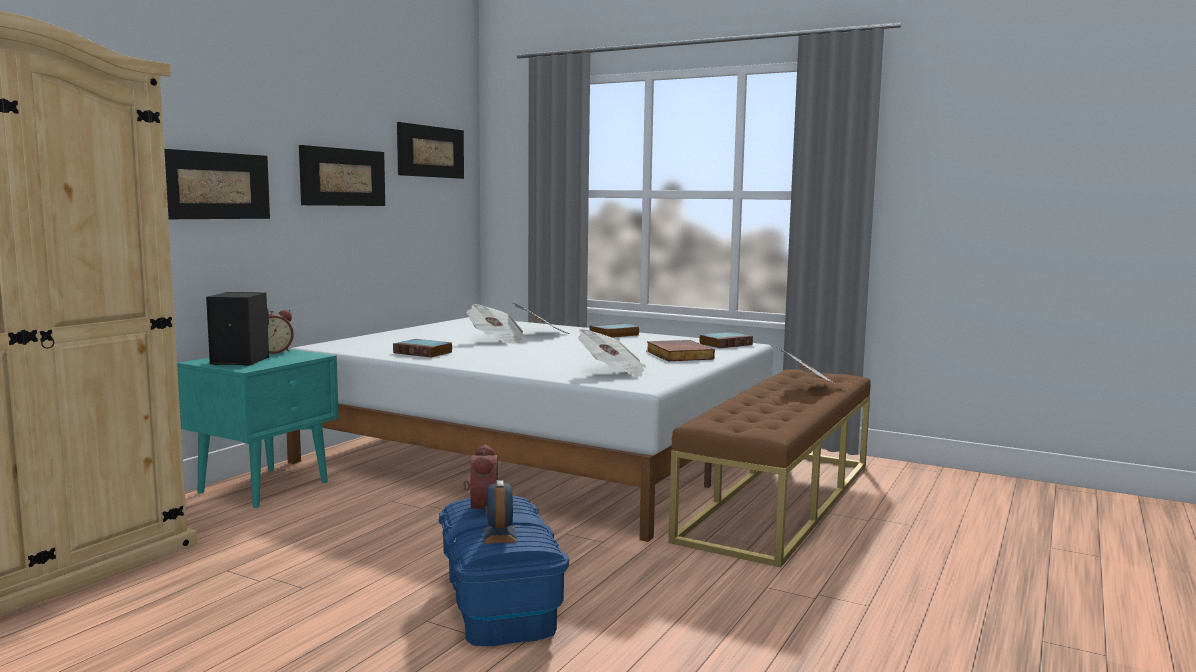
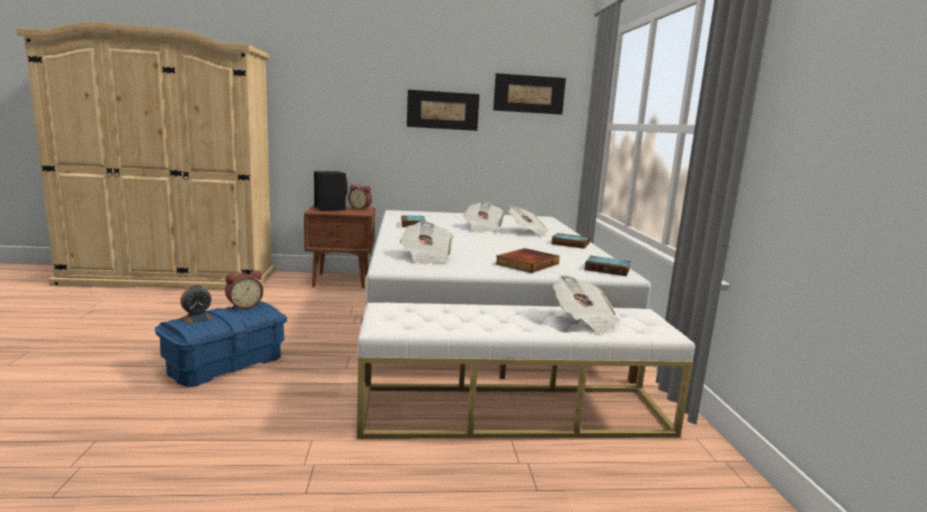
camera: 55 degrees right, 5 degrees up
(212, 185) = (345, 112): picture -> none
(266, 486) = (342, 281): turquoise nightstand -> brown nightstand
(780, 499) = (514, 411): brown bench -> white bench

